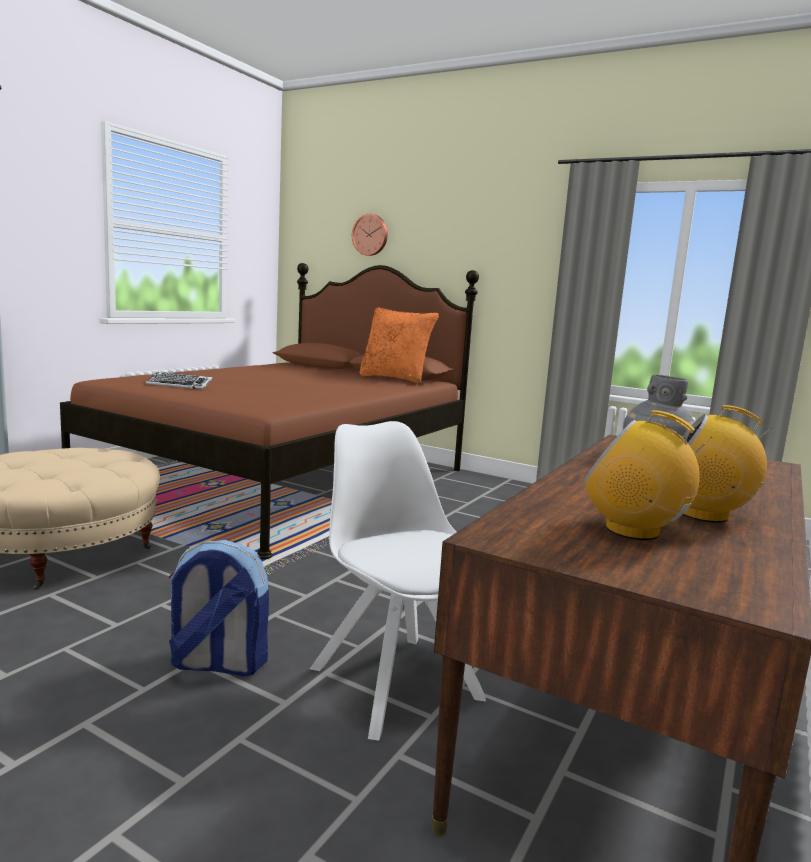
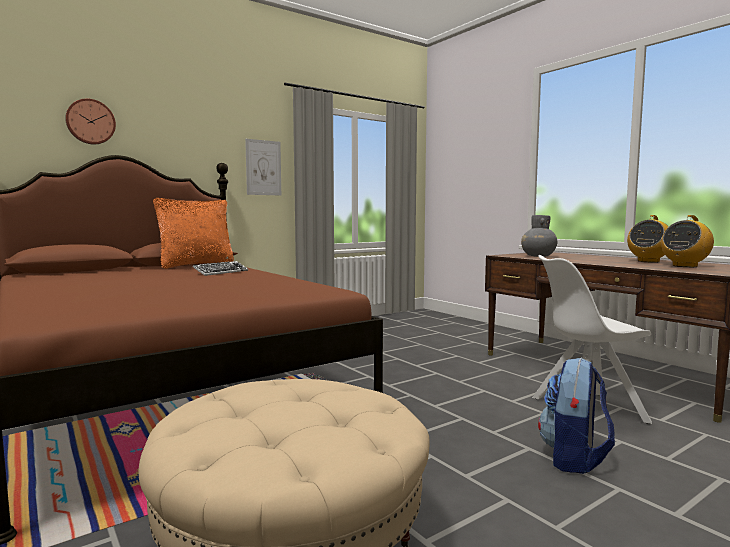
camera: 65 degrees left, 5 degrees down
(179, 385) = (154, 300): keyboard -> keyboard (221, 272)
(528, 275) = (263, 167): none -> picture

